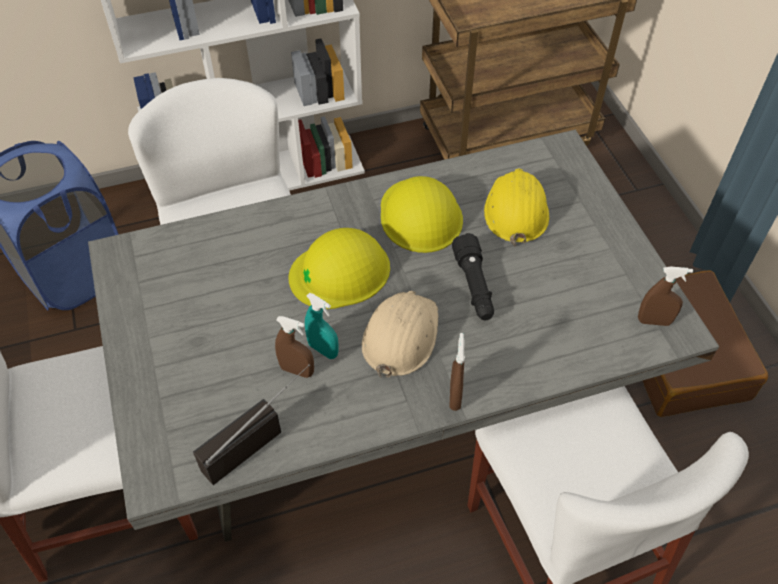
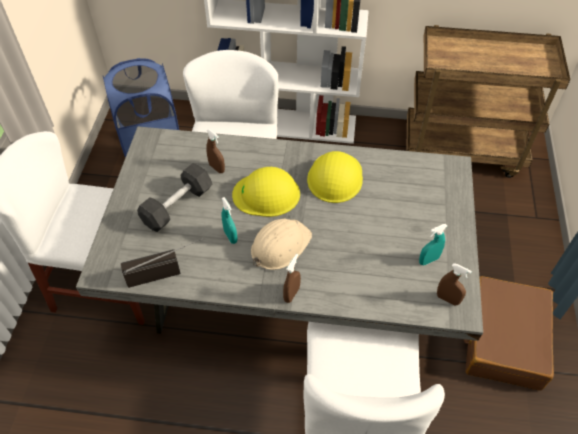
camera: 25 degrees right, 0 degrees up
(219, 336) = (177, 206): none -> grey dumbbell
(297, 370) = (209, 242): brown spray bottle -> brown spray bottle (217, 168)
(474, 286) = (342, 233): black flashlight -> none
(515, 211) = (397, 195): yellow hard hat -> none
(602, 280) = (428, 260): none -> turquoise spray bottle

